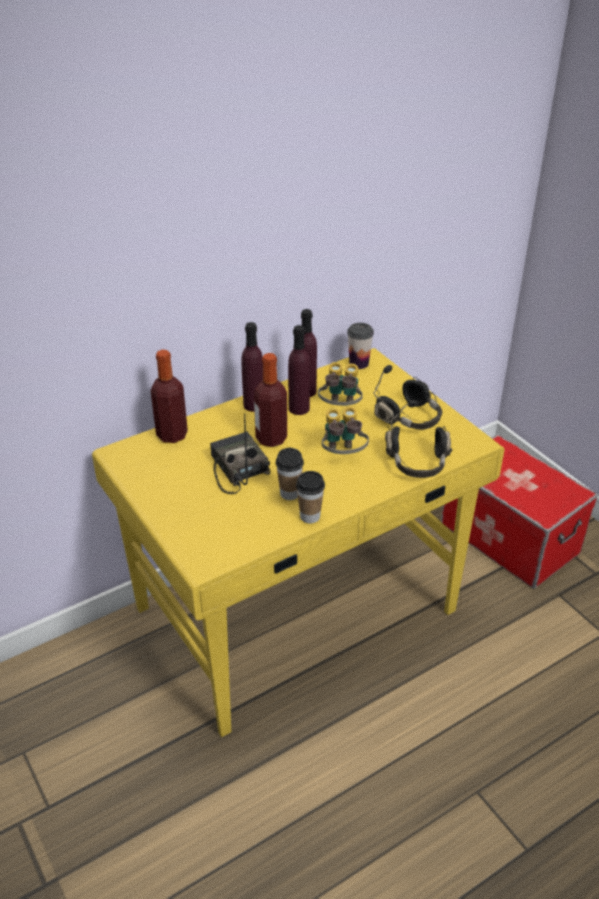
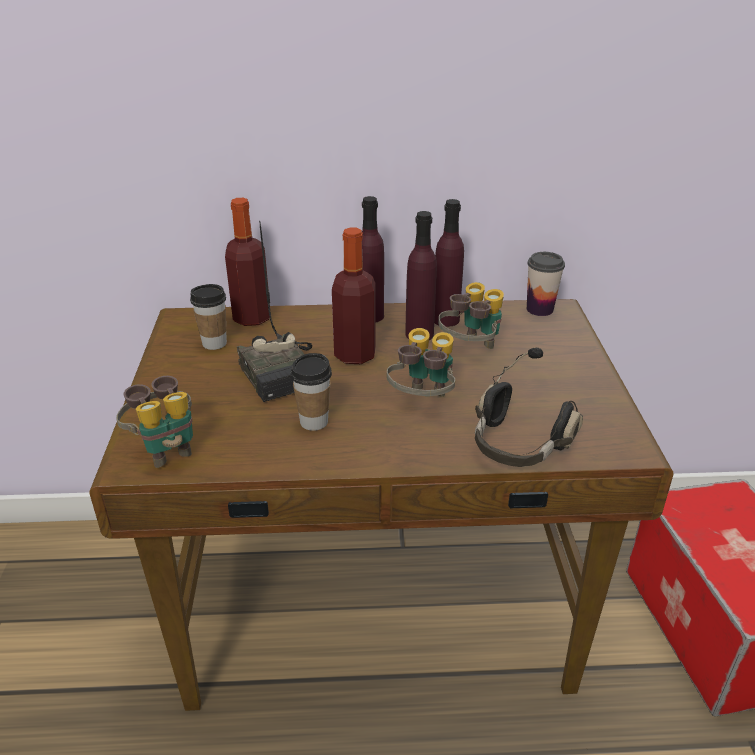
camera: 30 degrees right, 5 degrees down
(215, 546) = (165, 449): none -> binoculars
(237, 468) = (282, 373): radio -> radio turned 150 degrees clockwise
(299, 611) = (379, 602): yellow desk -> brown desk
(310, 516) = (311, 458): cup -> cup (214, 343)
(410, 418) = (555, 387): black headphones -> none

